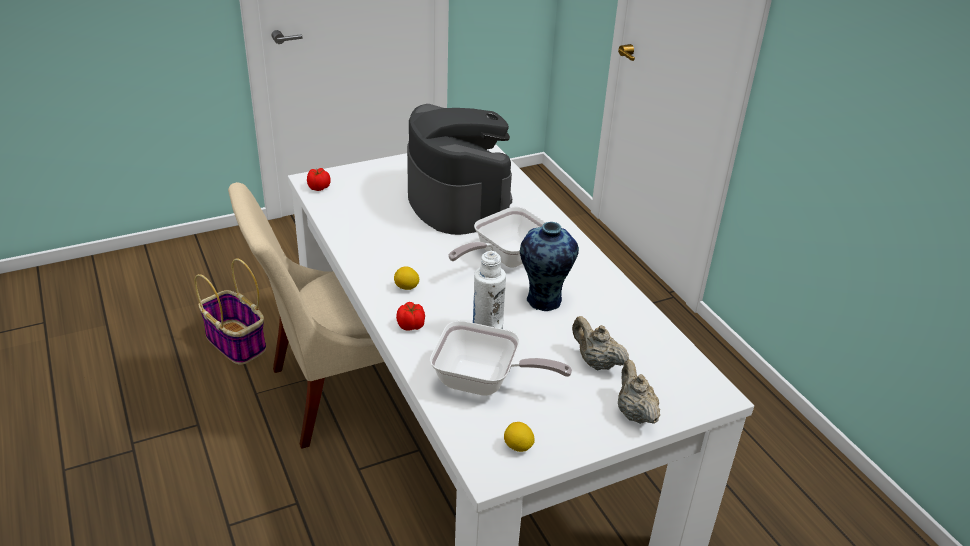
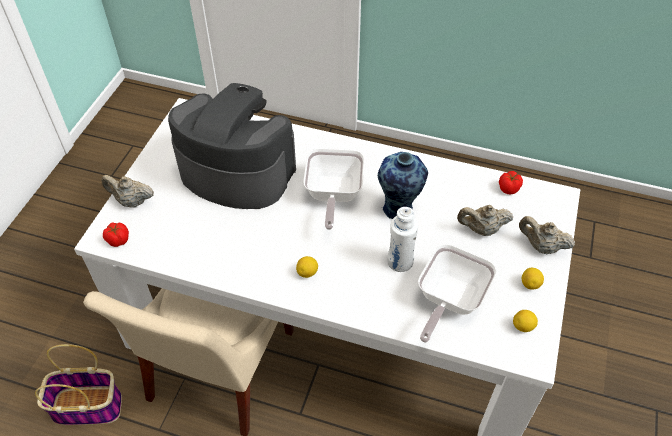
camera: 45 degrees left, 15 degrees up
(361, 173) = (131, 201): none -> beige teapot
(411, 326) = (353, 299): tomato -> tomato (509, 188)
(484, 382) = (448, 300): frying pan -> frying pan turned 150 degrees clockwise
(576, 427) = (530, 284): none -> lemon

